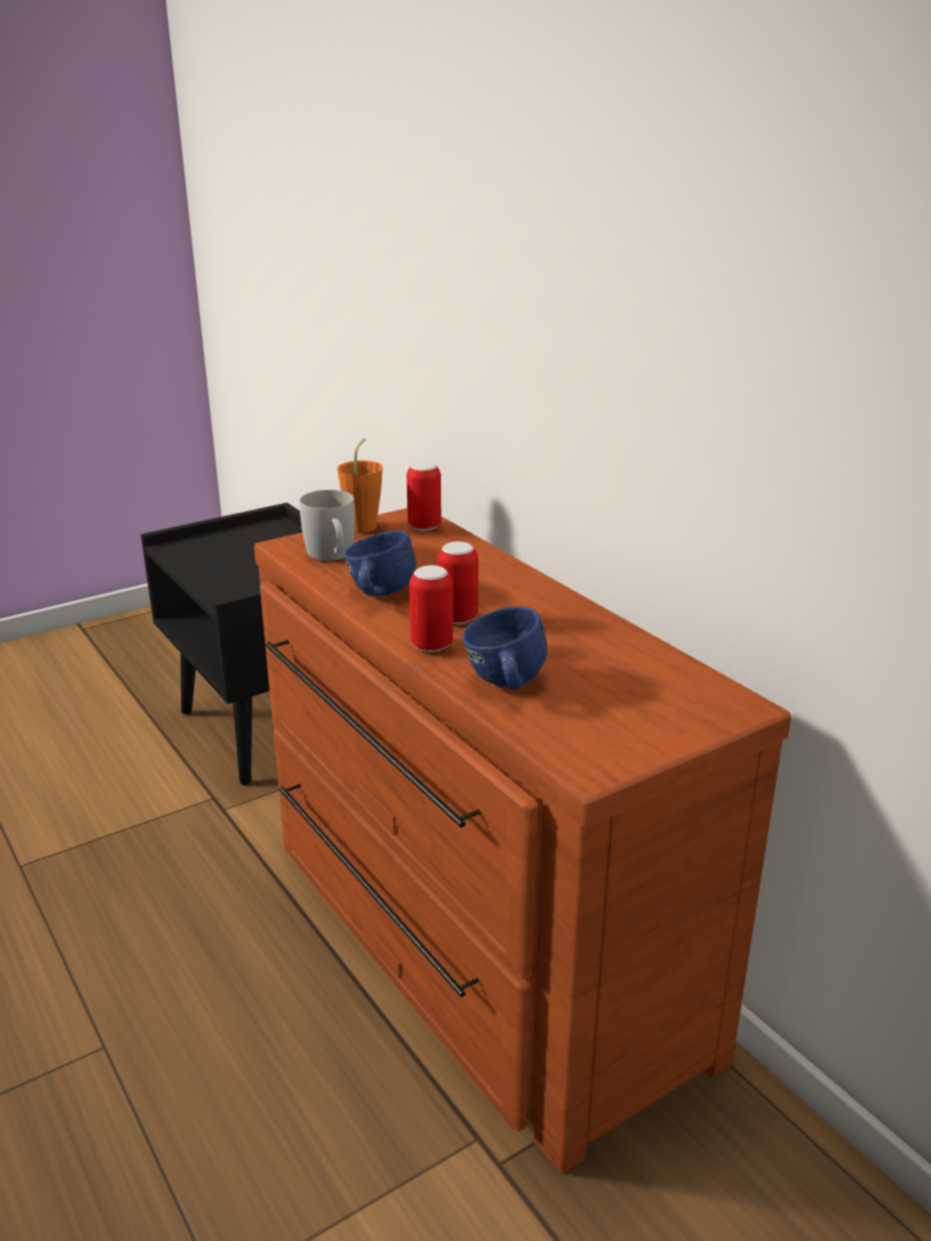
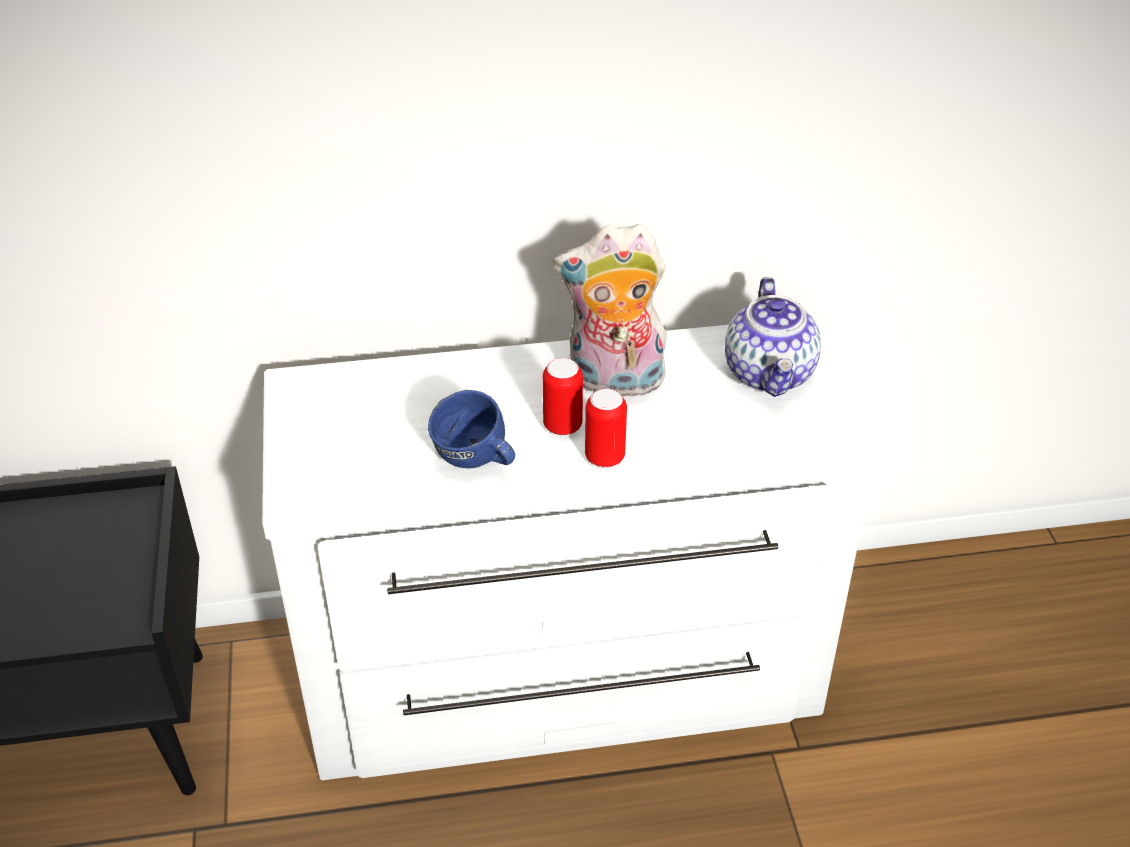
camera: 65 degrees left, 15 degrees up
(332, 556) = (356, 469): white mug -> none
(365, 524) = (289, 423): orange cup -> none
(424, 527) = (334, 384): can -> none
(468, 943) = (565, 681): brown dresser -> white dresser
(503, 685) = (699, 438): blue mug -> none
(544, 627) = (613, 382): none -> plush toy
(650, 703) = (770, 374): none -> teapot

